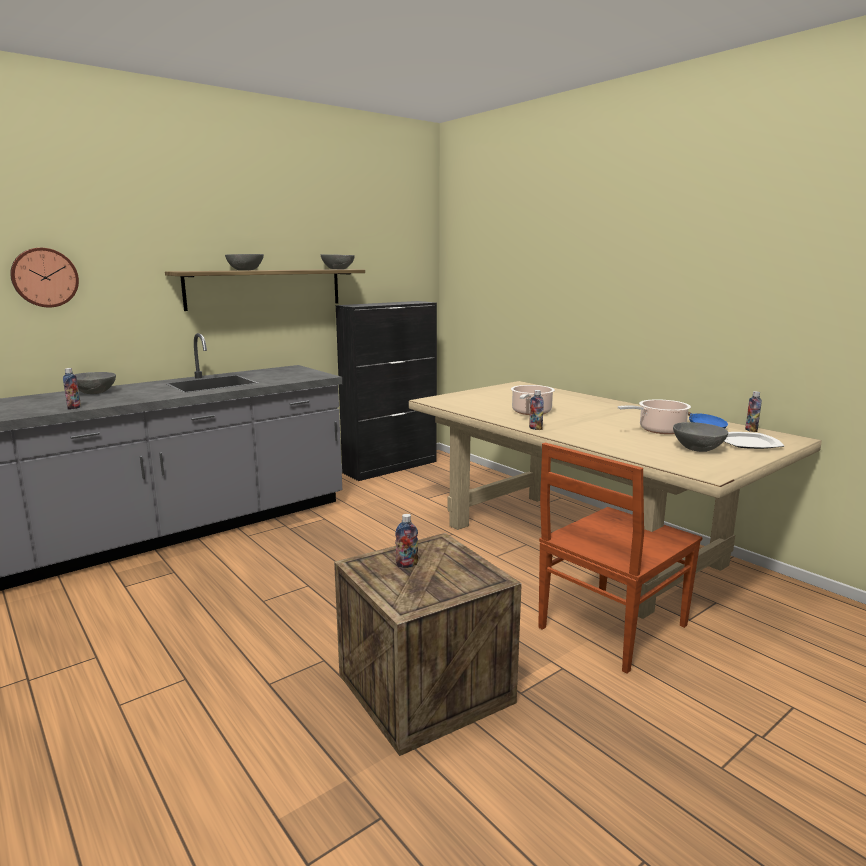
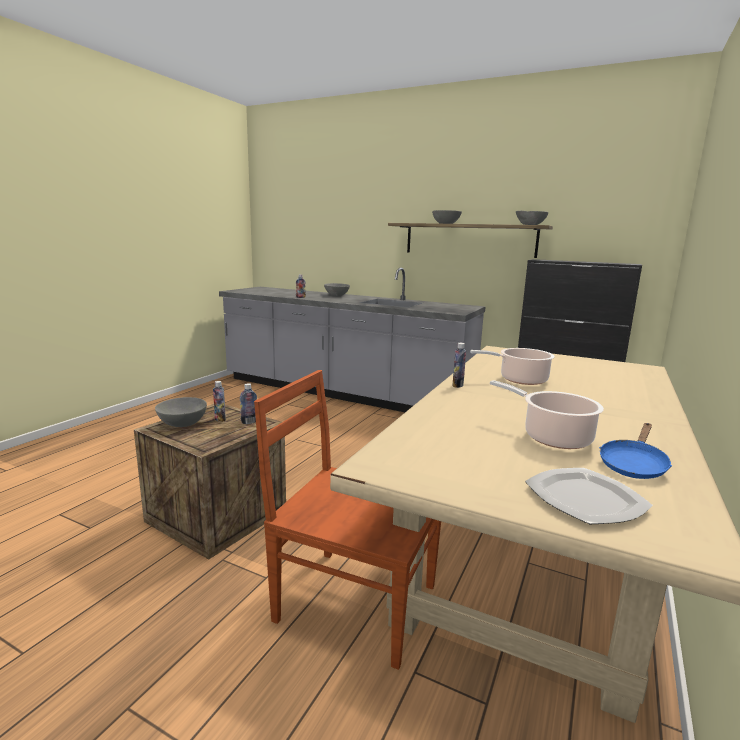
camera: 65 degrees right, 0 degrees up
(44, 277) = (337, 225): wall clock -> none
(698, 449) = (488, 460): grey bowl -> grey bowl (182, 424)
(751, 430) = (687, 504): bottle -> bottle (249, 422)

